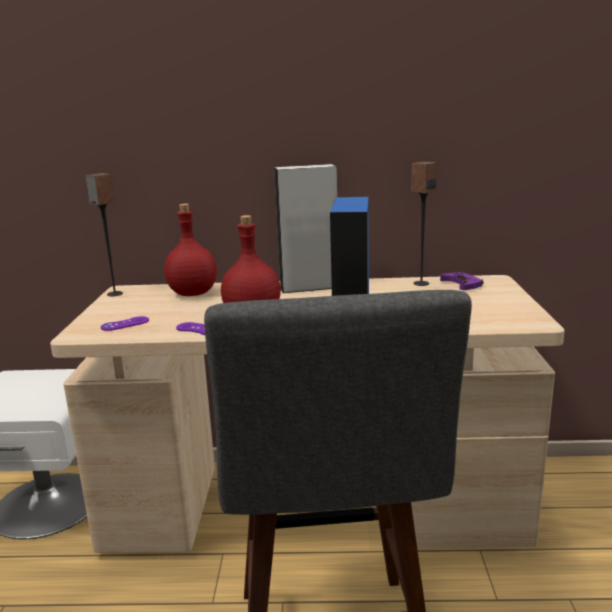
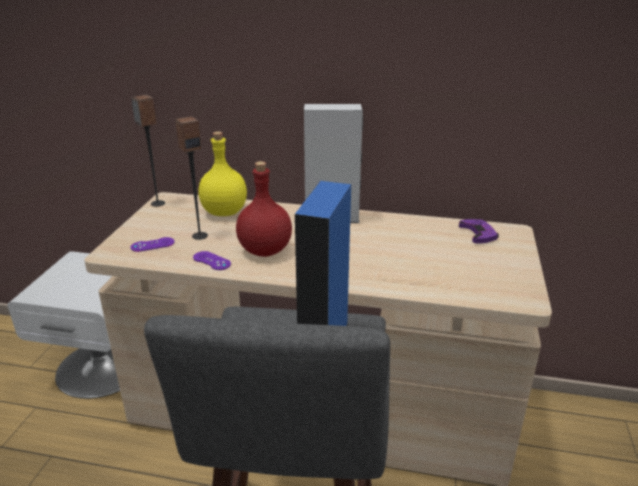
camera: 10 degrees right, 10 degrees up
(192, 294) = (224, 212): red bottle -> yellow bottle
(421, 283) = (439, 227): speaker -> speaker (199, 236)

